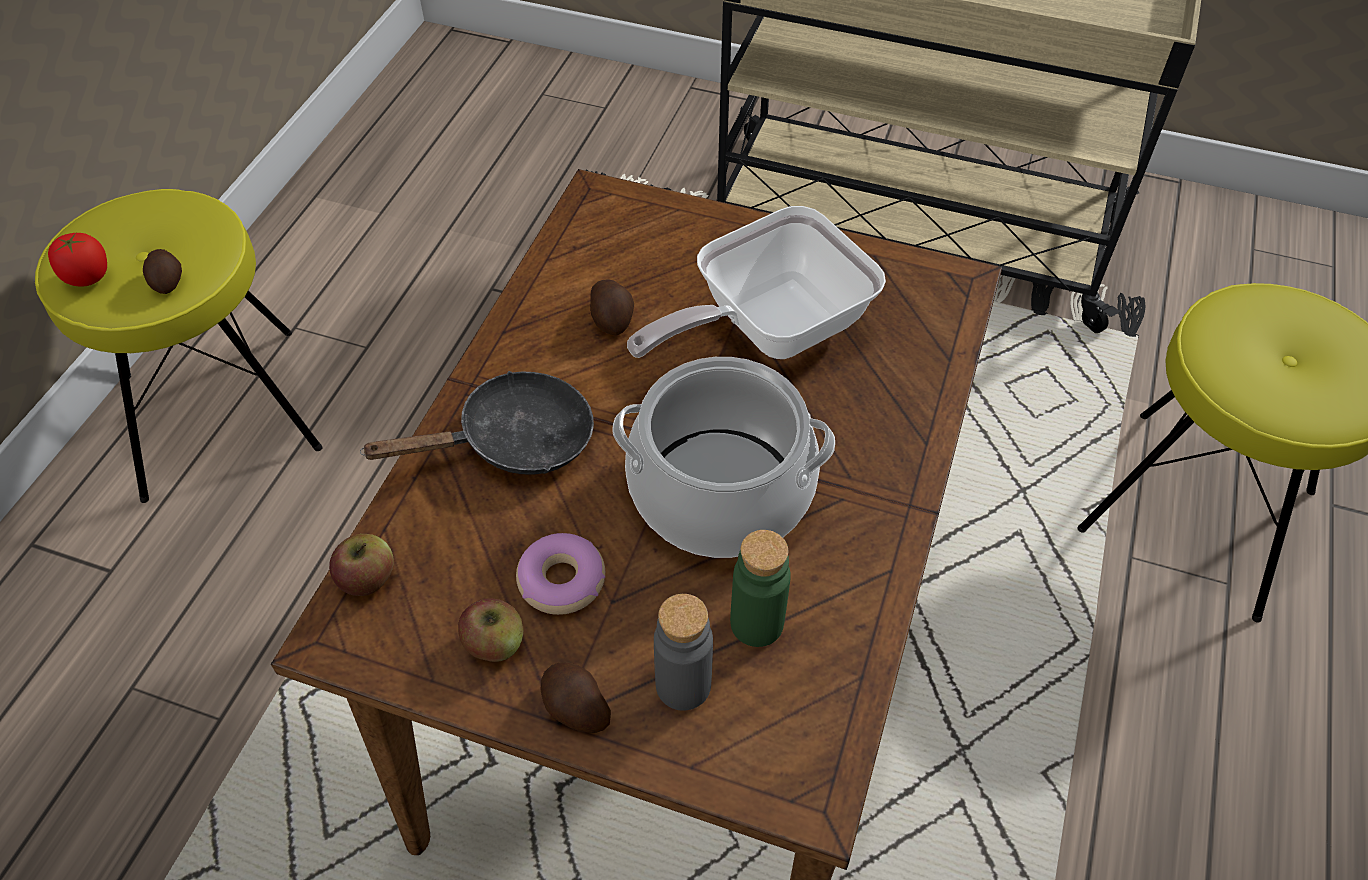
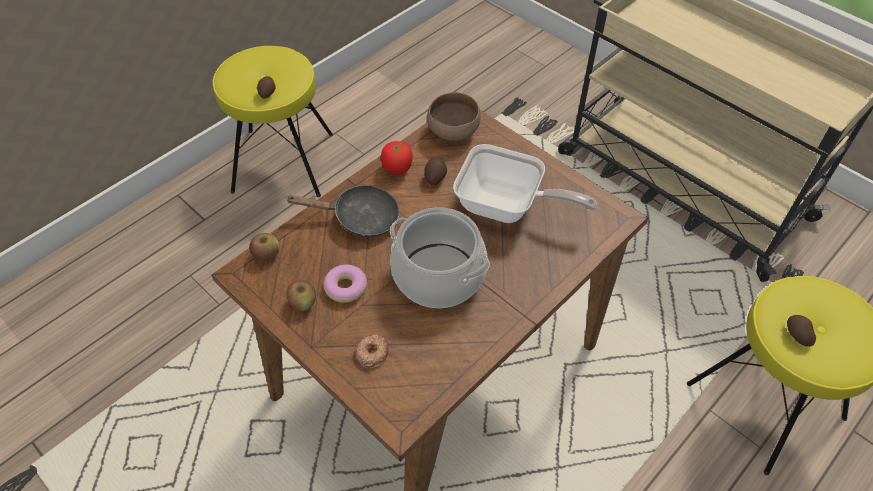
camera: 25 degrees right, 0 degrees up
(88, 278) = (235, 80): tomato -> tomato (397, 168)
(575, 708) = (321, 343): potato -> potato (797, 335)
(598, 231) = (453, 132): none -> brown bowl
(683, 685) = (372, 353): grey bottle -> donut
(756, 623) = (420, 340): green bottle -> none
(767, 329) = (506, 207): frying pan -> frying pan turned 150 degrees counterclockwise

